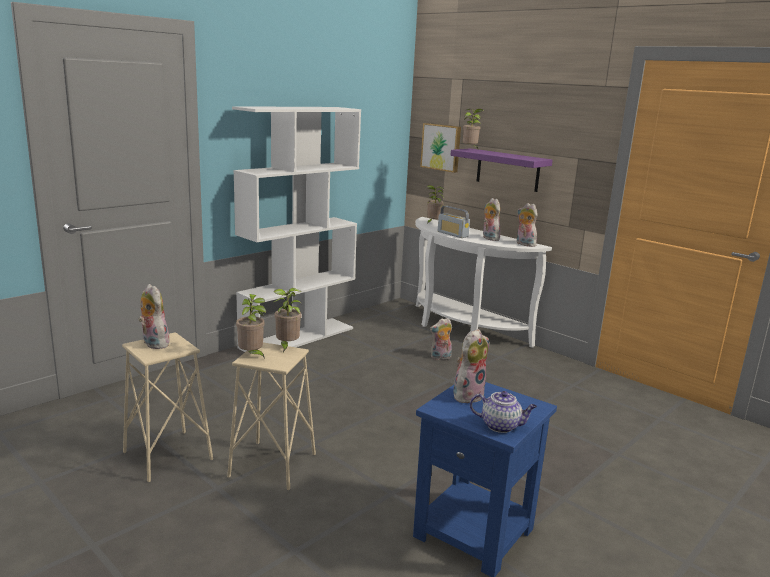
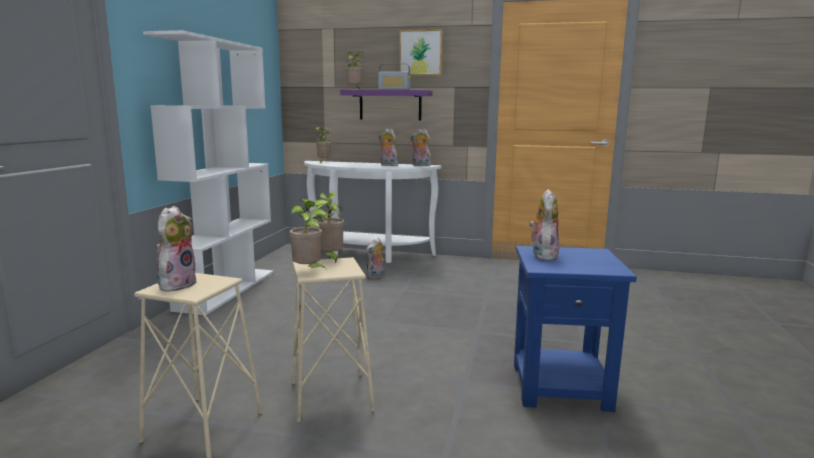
camera: 30 degrees left, 5 degrees down
(153, 343) = (177, 284): plush toy -> plush toy turned 90 degrees clockwise
(441, 147) = (318, 92): picture -> picture (421, 53)
(452, 234) = (355, 166): radio -> radio (394, 89)
(501, 426) = (603, 266): teapot -> none

